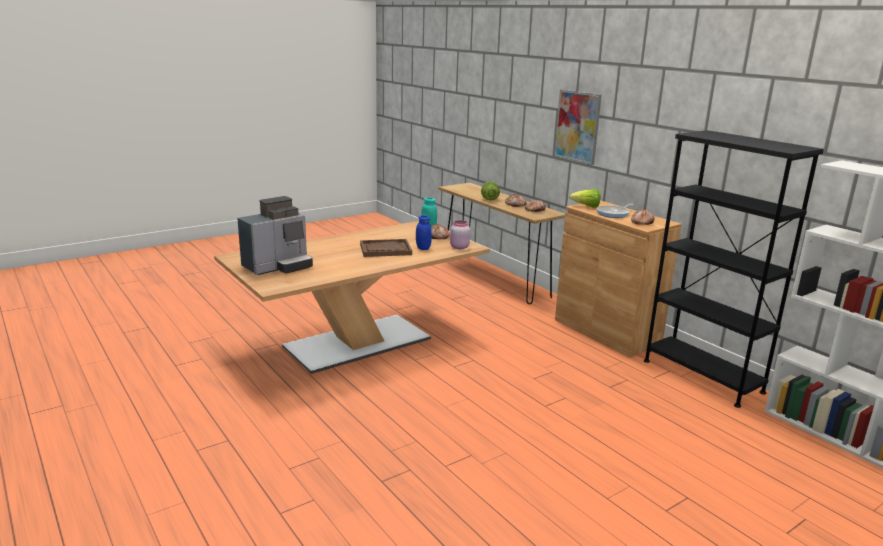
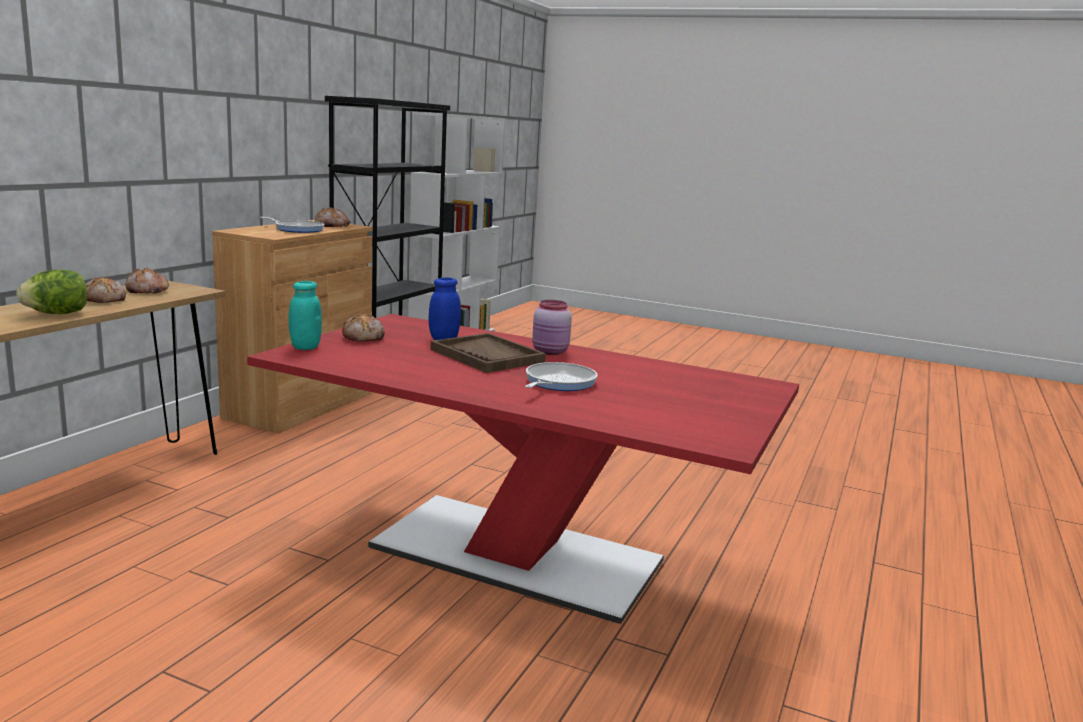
camera: 120 degrees left, 5 degrees down
(278, 266) = (691, 400): coffee machine -> none
(331, 252) = (558, 383): none -> frying pan
(357, 343) = (516, 555): beige dining table -> red dining table
(459, 247) = (409, 325): pink jar -> pink jar (550, 352)
(577, 126) = (138, 112): picture -> none
(586, 206) = (268, 234): lettuce -> none

